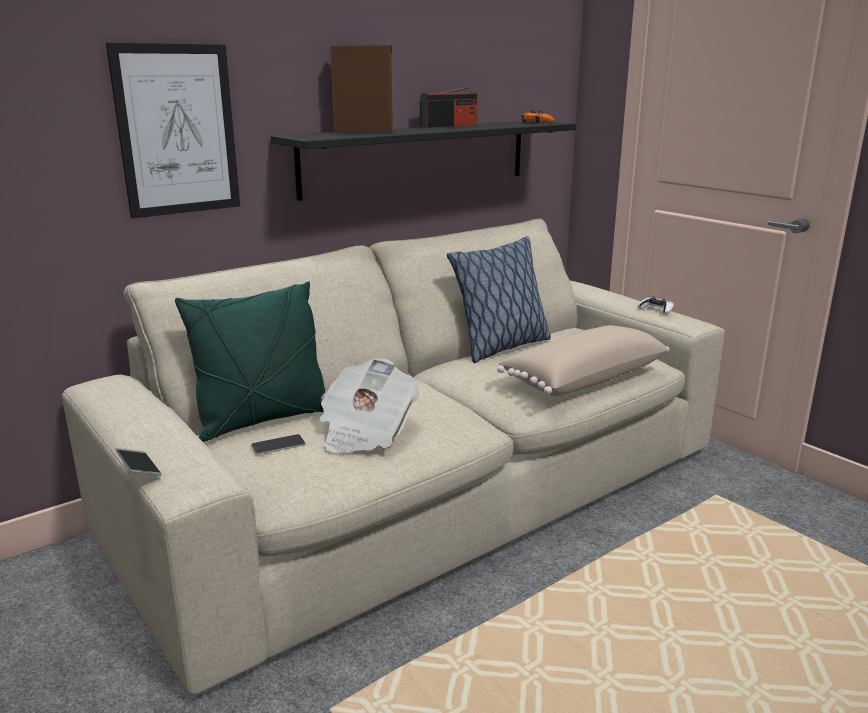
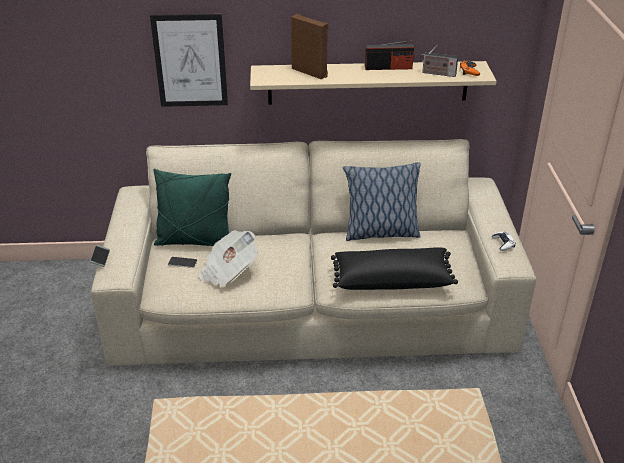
camera: 35 degrees right, 15 degrees up
(418, 157) = (368, 82): black shelf -> beige shelf
(509, 124) = (437, 73): none -> radio
(582, 378) = (392, 280): beige pillow -> black pillow

